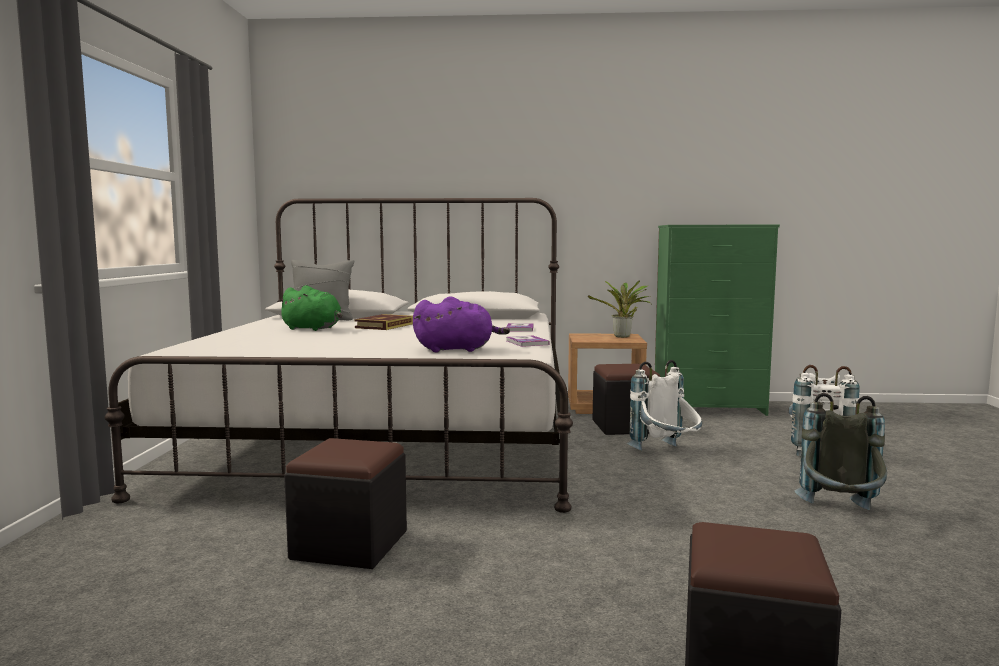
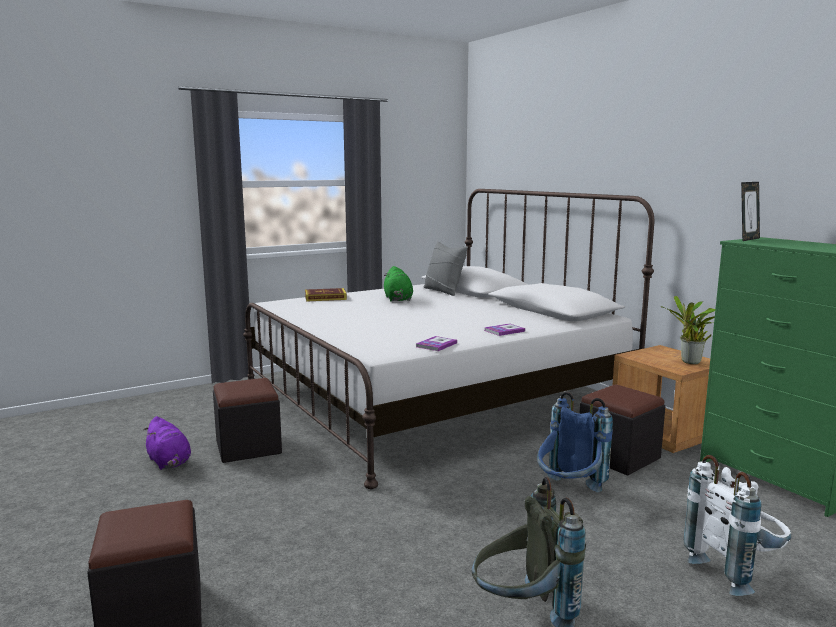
camera: 55 degrees right, 5 degrees up
(384, 326) = (443, 306): book -> book (325, 297)
(457, 350) = (372, 338): purple plush toy -> purple plush toy (169, 462)
(667, 454) = (569, 493): white backpack -> blue backpack
(669, 224) = (747, 239): none -> picture frame

